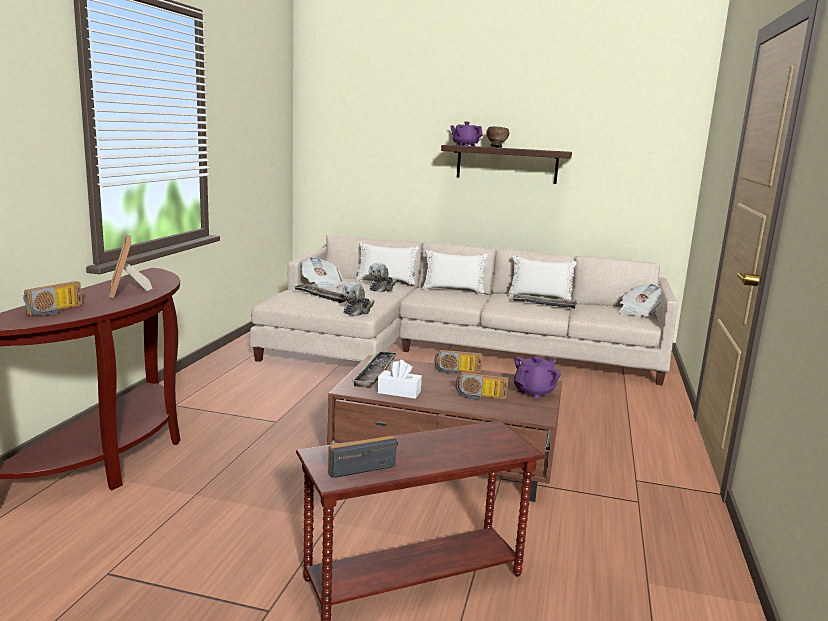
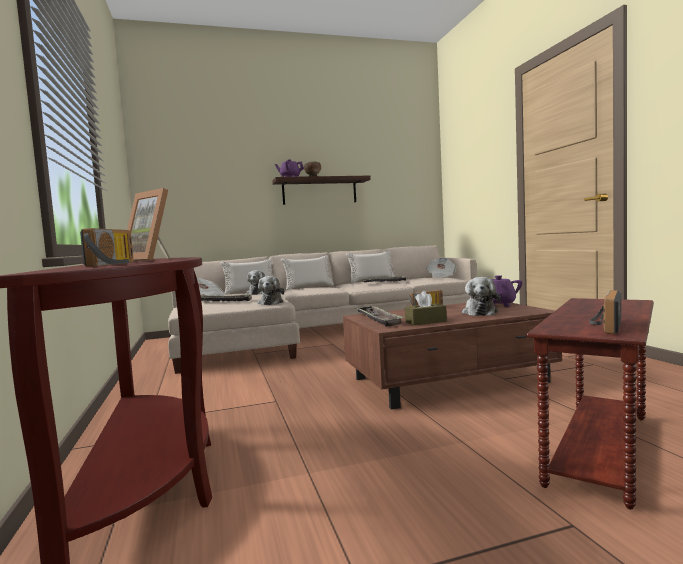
camera: 30 degrees left, 10 degrees down
(399, 392) = (425, 321): white tissue box -> brown tissue box
(480, 397) = (479, 312): radio -> plush toy

